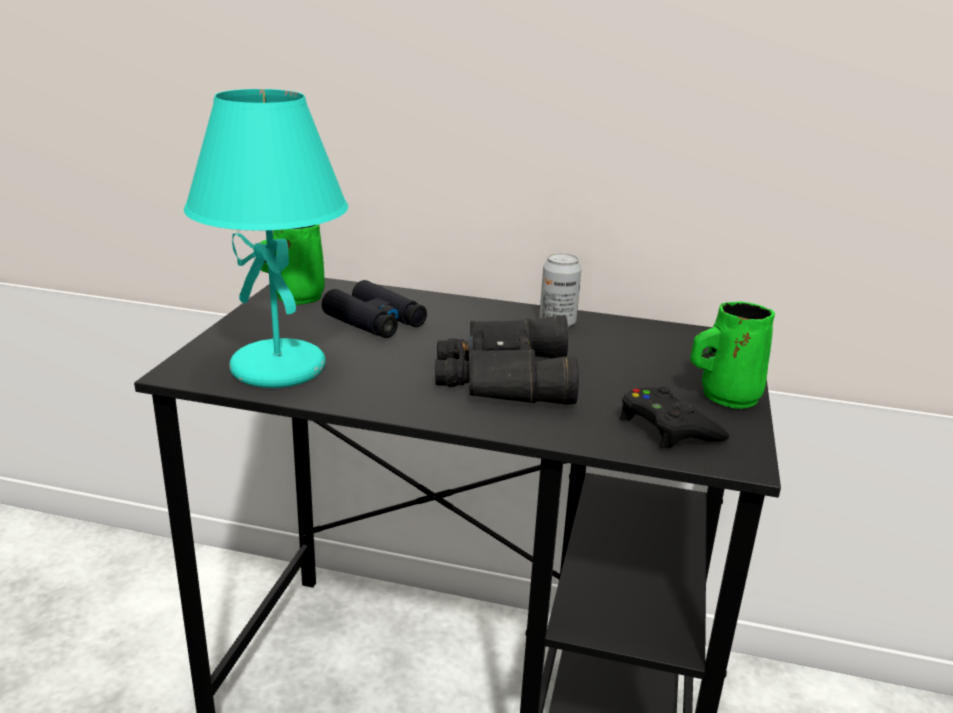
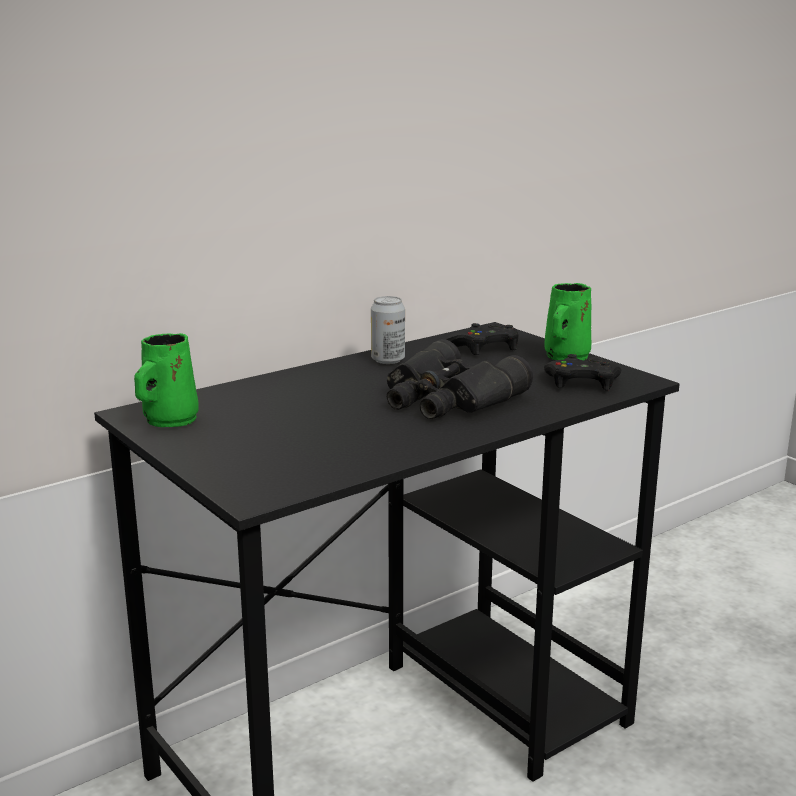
camera: 50 degrees left, 5 degrees down
(280, 368) = (312, 460): turquoise table lamp -> none
(375, 322) = (279, 408): black binoculars -> none
(674, 351) = (485, 347): none -> black game controller

